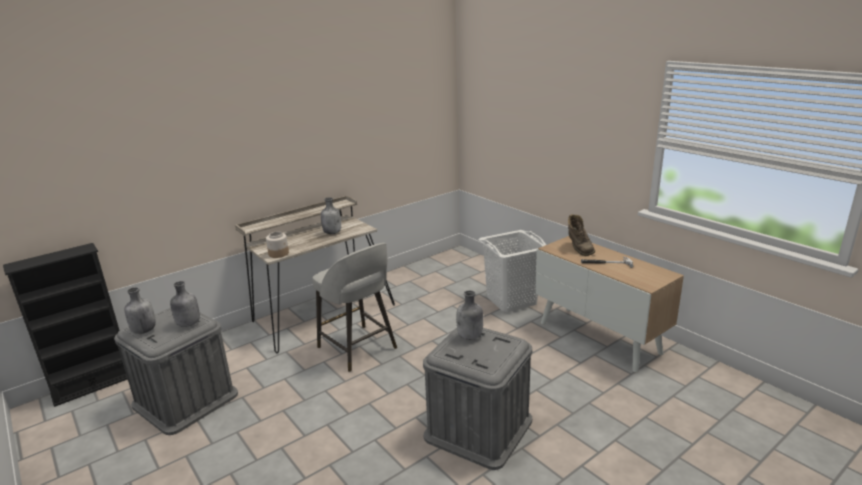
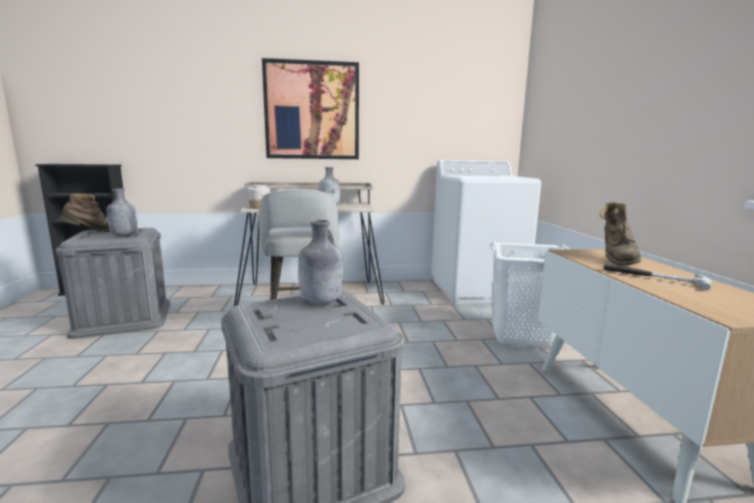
camera: 30 degrees right, 10 degrees down
(144, 330) = (92, 232): grey bottle -> brown boot
(286, 140) = (312, 111): none -> picture
(449, 267) = (477, 290): none -> white washing machine

